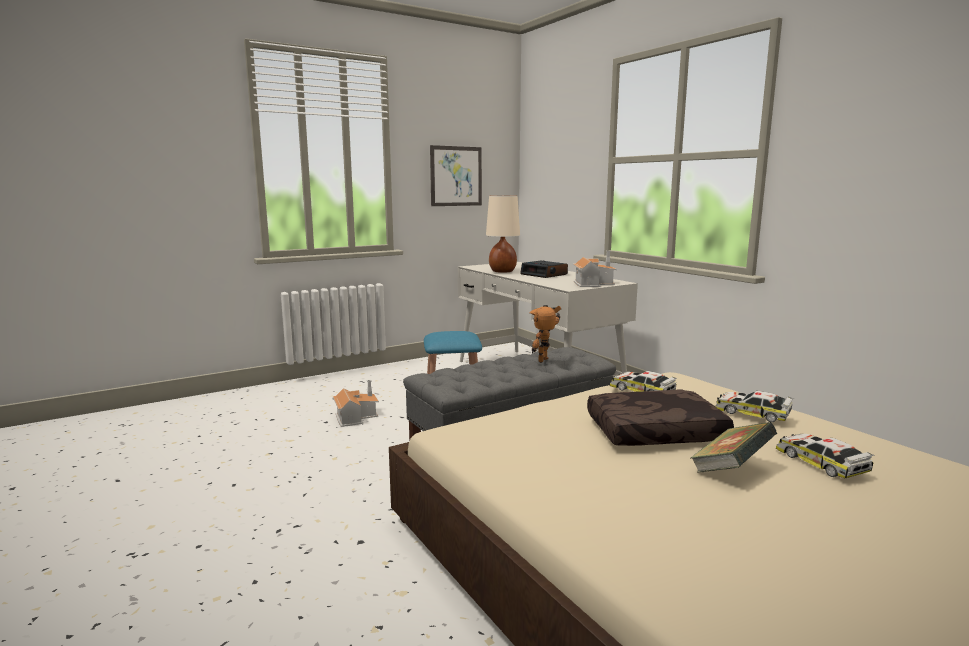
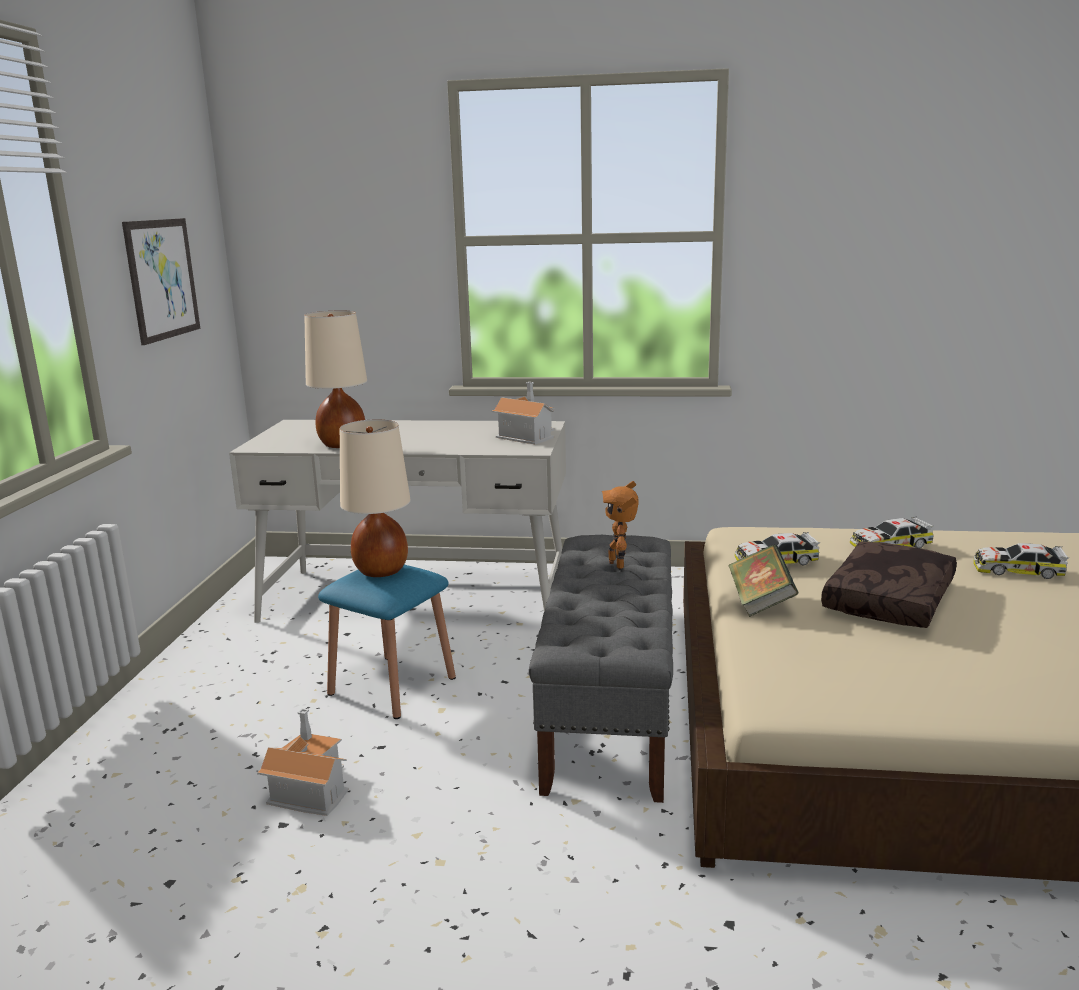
camera: 50 degrees left, 5 degrees up
(454, 333) = (381, 571): none -> beige table lamp
(544, 274) = (417, 435): alarm clock -> none
(730, 469) = (1007, 606): book -> book (760, 602)

